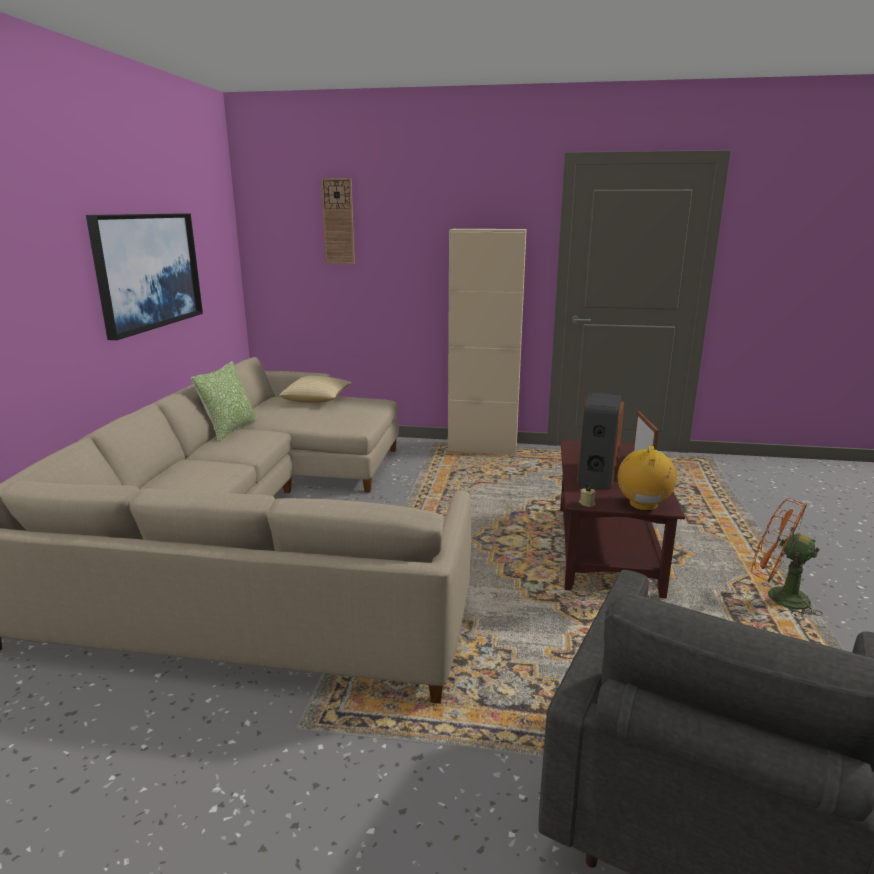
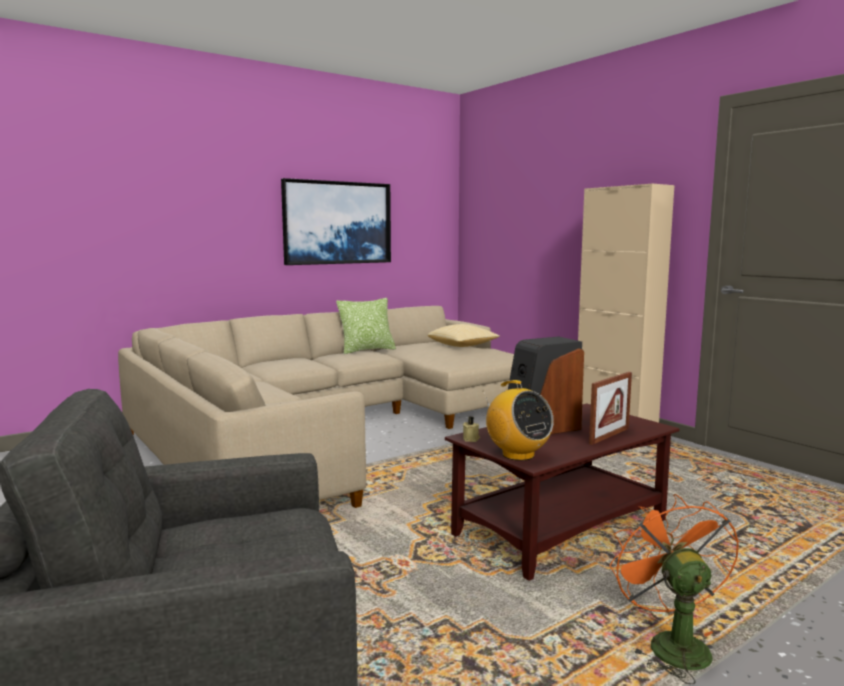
camera: 45 degrees right, 10 degrees down
(338, 221) = (521, 190): wall clock -> none
(643, 505) = (517, 455): radio -> radio turned 90 degrees clockwise

